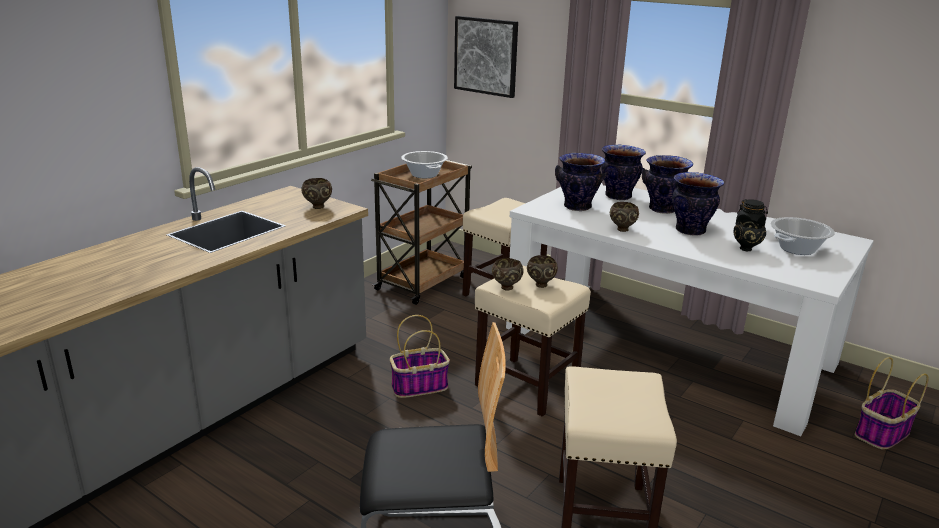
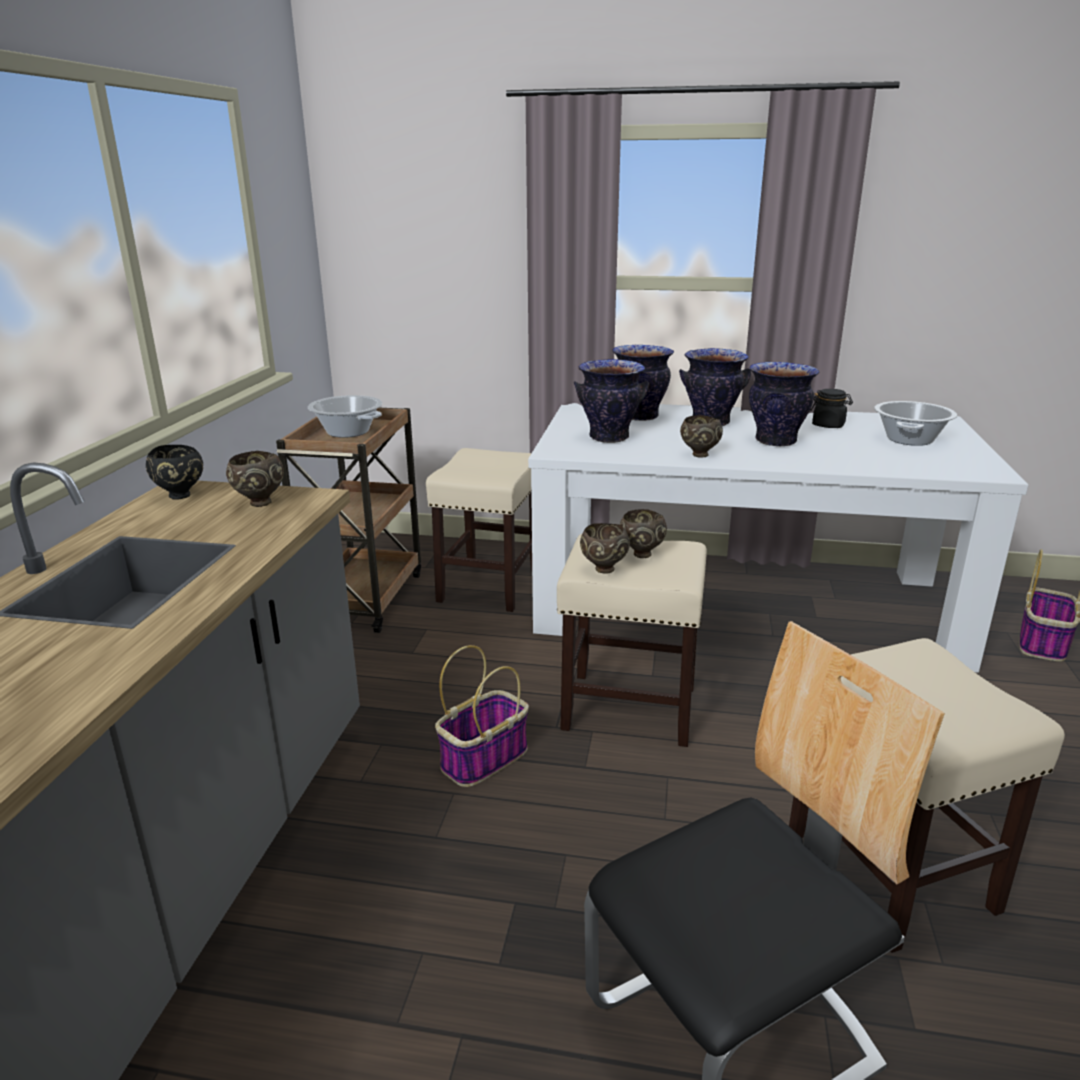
camera: 25 degrees left, 0 degrees up
(486, 56) = (387, 245): picture -> none
(746, 249) = (863, 450): black bowl -> black bowl (181, 496)

